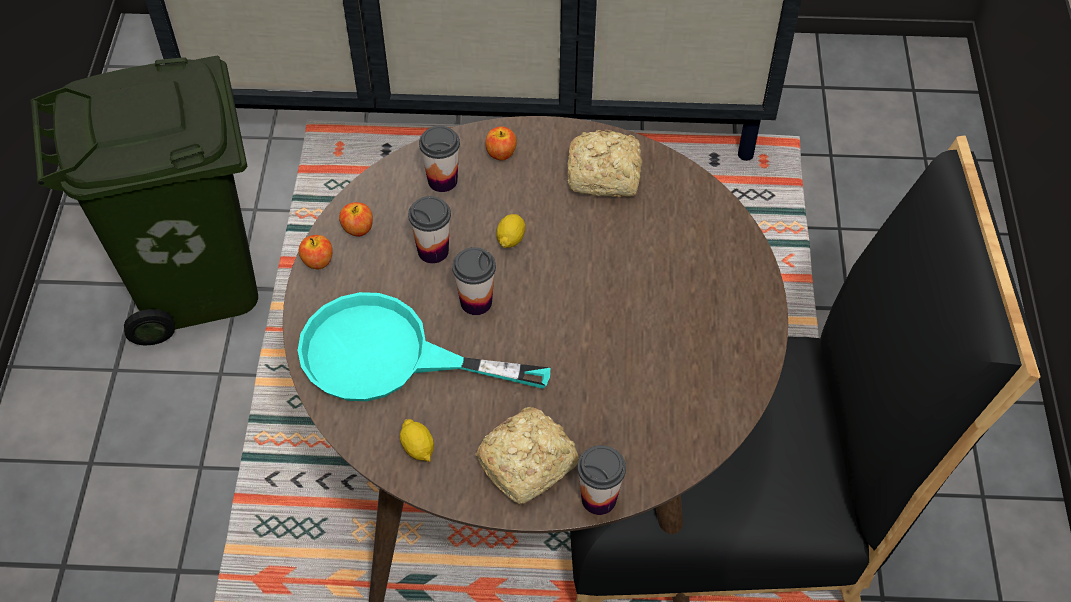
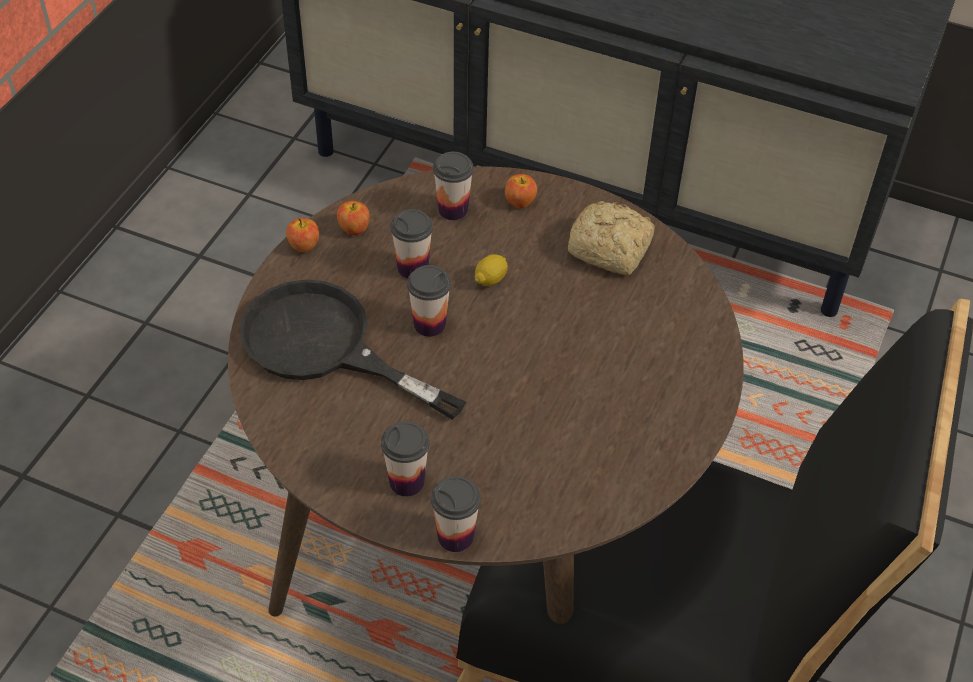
camera: 20 degrees right, 5 degrees down
(197, 283) = (251, 271): green trash can -> none
(389, 357) = (325, 347): turquoise frying pan -> black frying pan
(418, 448) = (310, 434): lemon -> none
(529, 462) = (406, 481): bread -> cup

